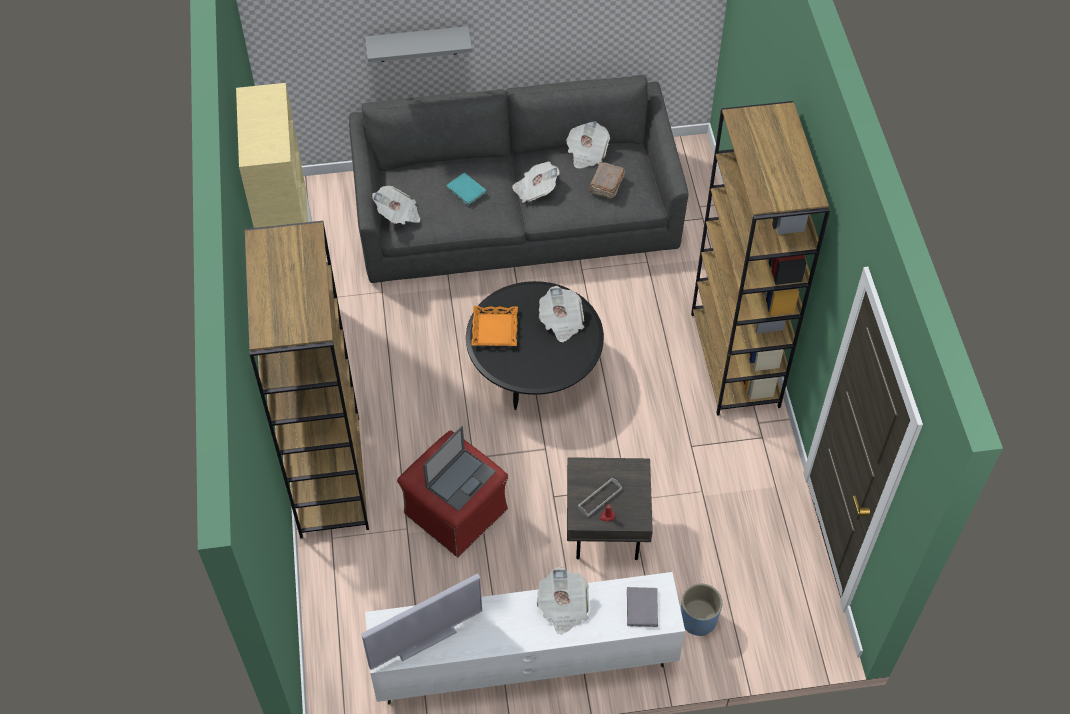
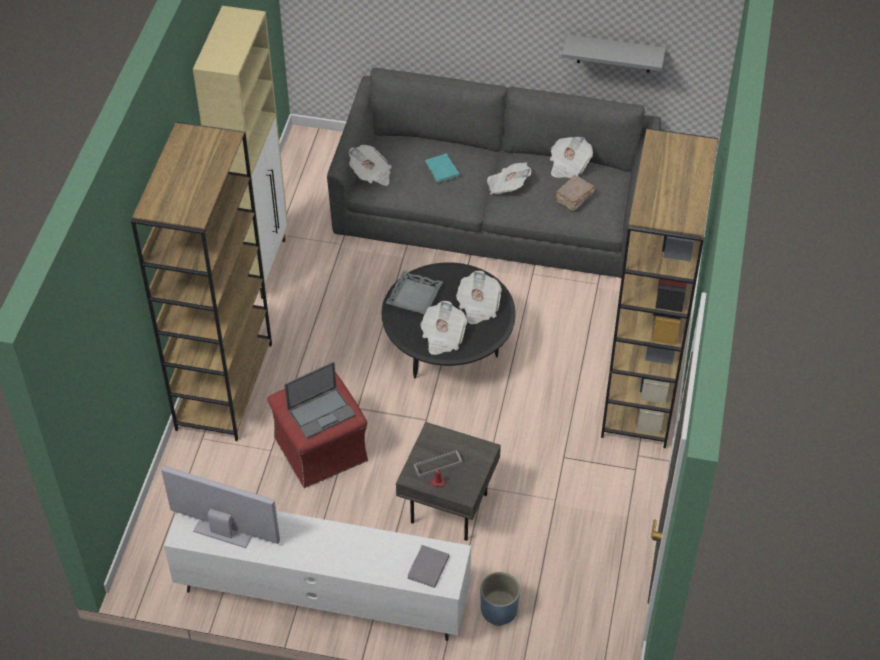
camera: 20 degrees right, 5 degrees down
(418, 44) = (433, 23): grey shelf -> grey shelf (614, 54)
(424, 638) = (223, 531): television -> television turned 150 degrees counterclockwise
(494, 329) = (414, 296): orange tray -> grey tray
(563, 607) = (357, 545): newspaper -> newspaper (442, 337)

